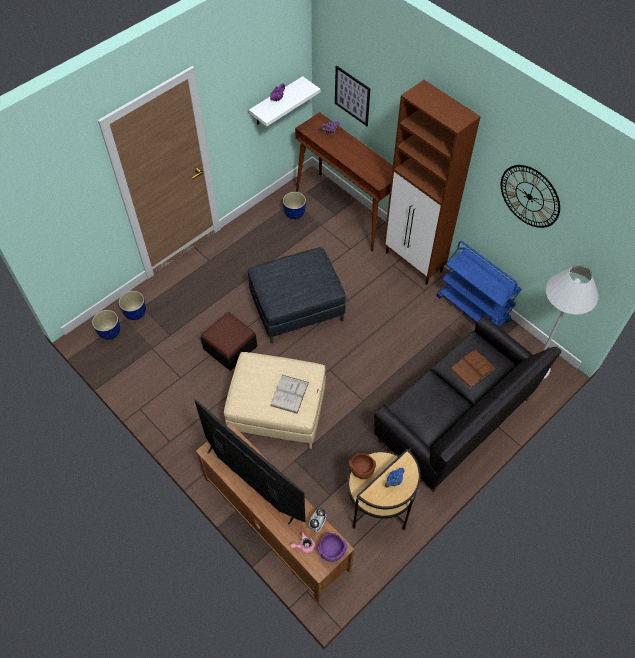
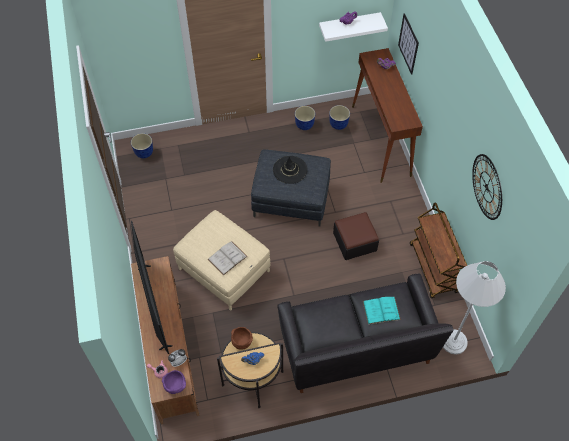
camera: 30 degrees right, 0 degrees up
(135, 313) = (171, 147): planter -> planter (304, 125)
(230, 347) = (221, 205): ottoman -> ottoman (354, 241)
(292, 275) = (290, 170): none -> black hat
(414, 262) = (409, 207): brown cabinet -> none
(472, 368) = (381, 310): brown book -> turquoise book
(473, 309) = (433, 268): blue cart -> brown cart

